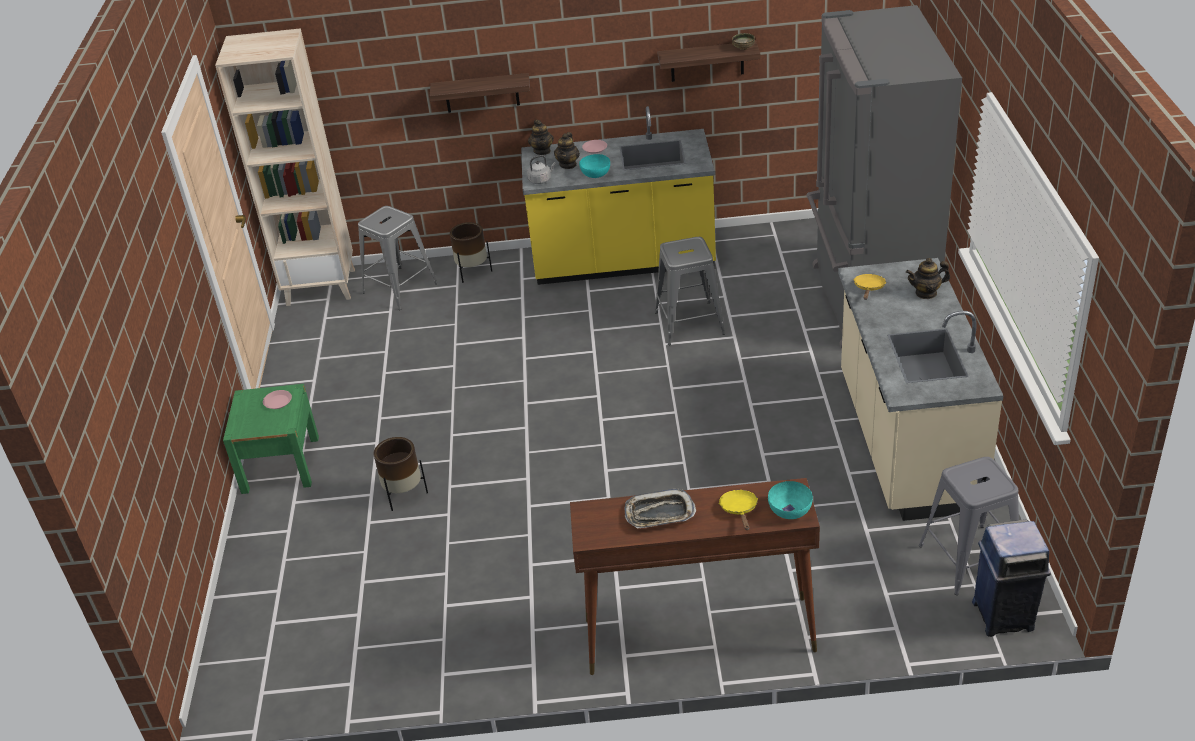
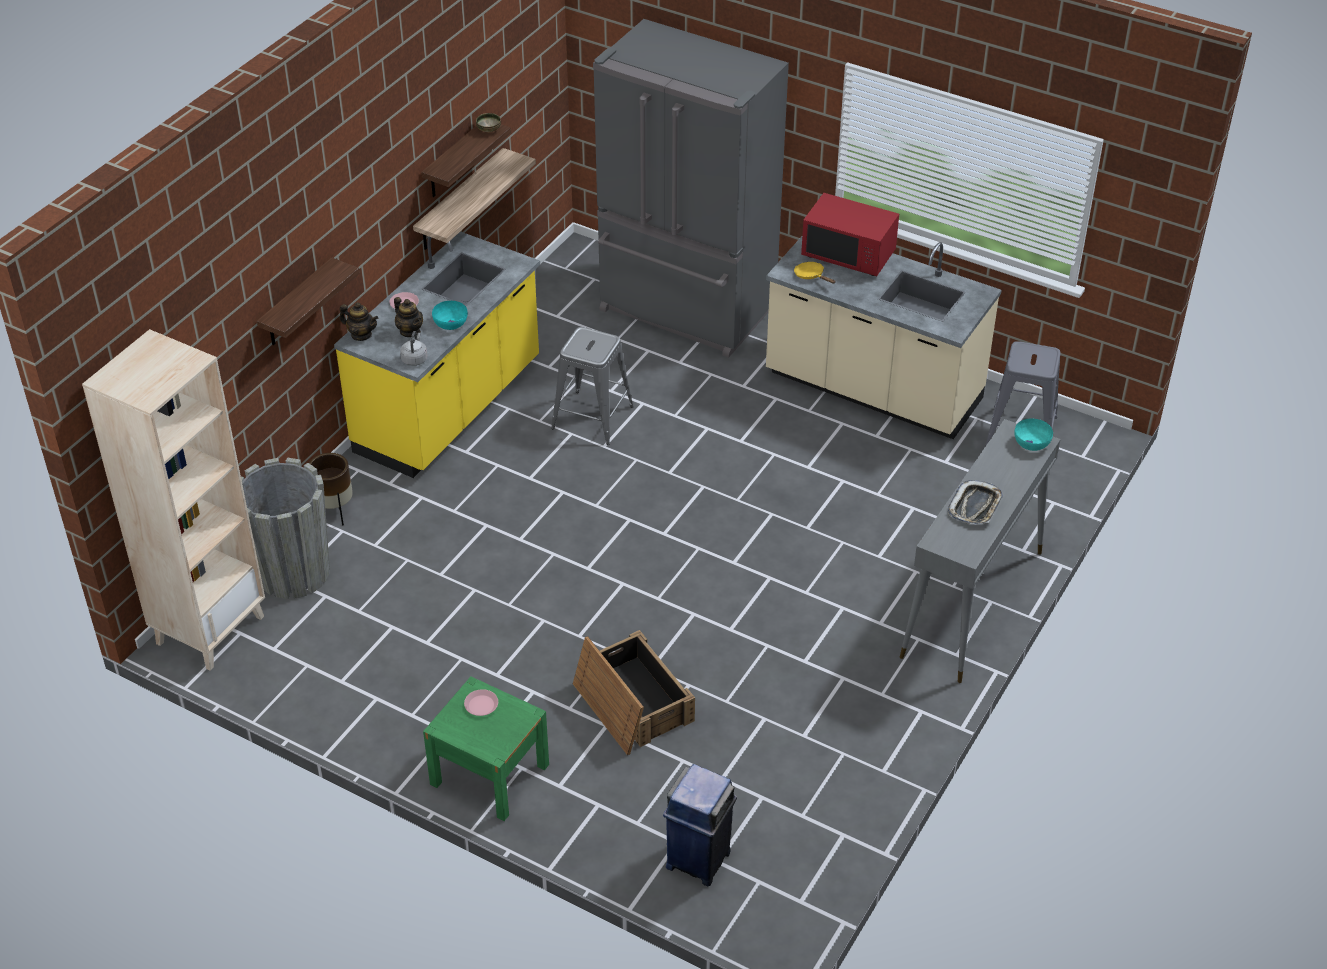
camera: 60 degrees left, 5 degrees up
(400, 288) = (293, 572): grey stool -> grey planter
(404, 495) = (631, 703): brown planter -> crate
(697, 635) = (972, 604): brown console table -> grey console table
(711, 102) = (460, 201): none -> shelf
(739, 510) = (1008, 466): yellow frying pan -> none
(926, 293) = (848, 255): teapot -> red microwave
(1004, 615) = (1086, 447): blue trash can -> blue trash can (699, 858)

